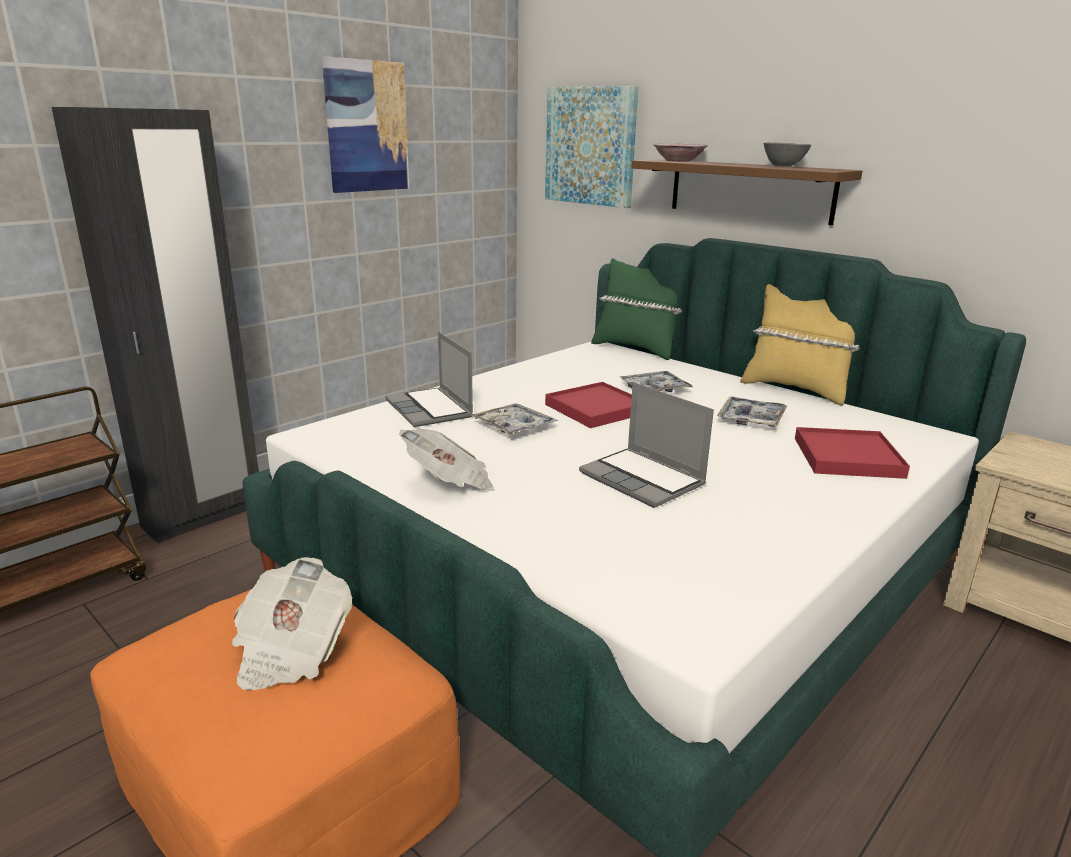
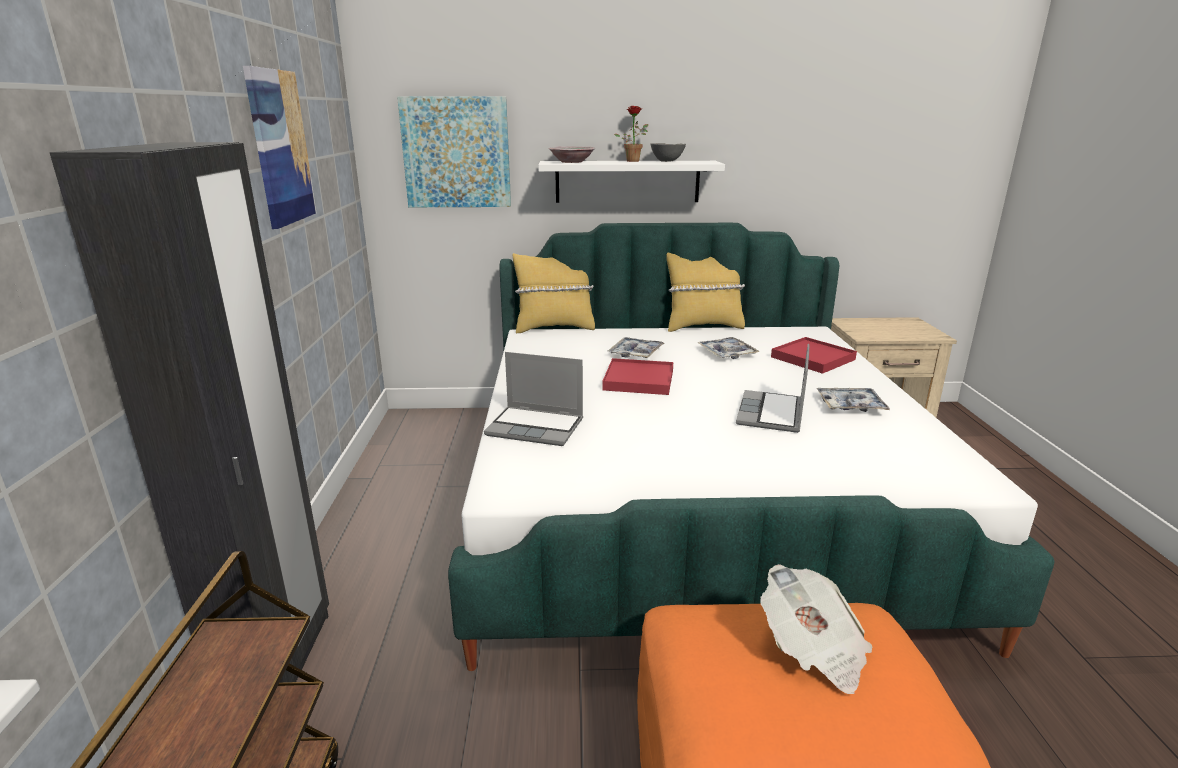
camera: 45 degrees left, 0 degrees up
(450, 482) = (689, 471): newspaper -> none
(514, 427) = (624, 414): tray -> tray (850, 405)
(636, 348) = (554, 328): green pillow -> yellow pillow
(644, 479) = (772, 414): laptop -> laptop turned 105 degrees clockwise
(750, 190) = (627, 181): brown shelf -> white shelf
(753, 164) = (634, 161): none -> potted plant

